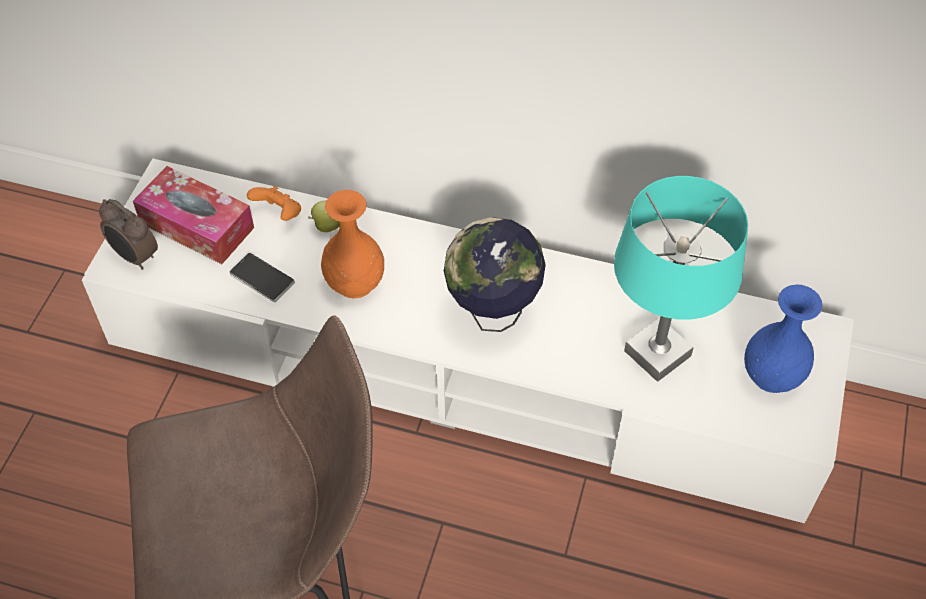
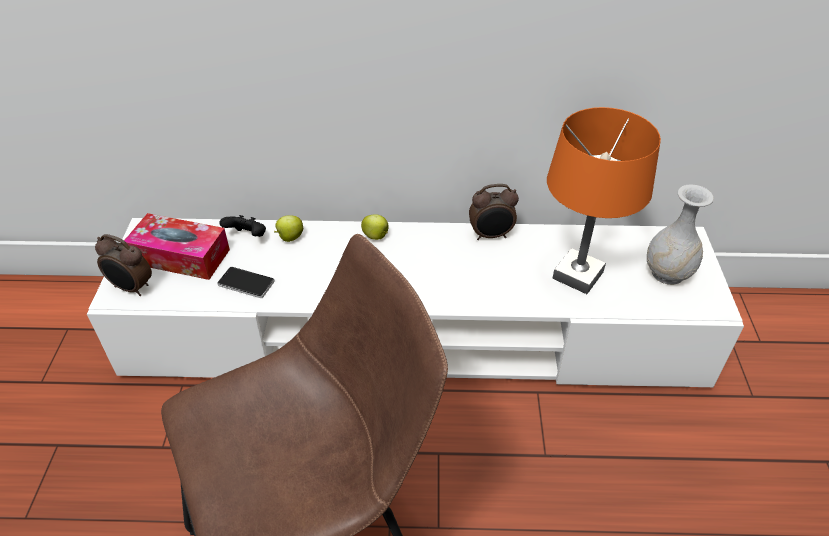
camera: 15 degrees left, 10 degrees down
(279, 213) = (247, 236): orange game controller -> black game controller
(354, 283) = (324, 273): orange vase -> none
(431, 246) = (376, 236): none -> apple
(492, 313) = (441, 272): globe -> none
(572, 274) = (491, 235): none -> alarm clock
(657, 353) = (578, 275): turquoise table lamp -> orange table lamp
(772, 376) = (668, 274): blue vase -> white vase

